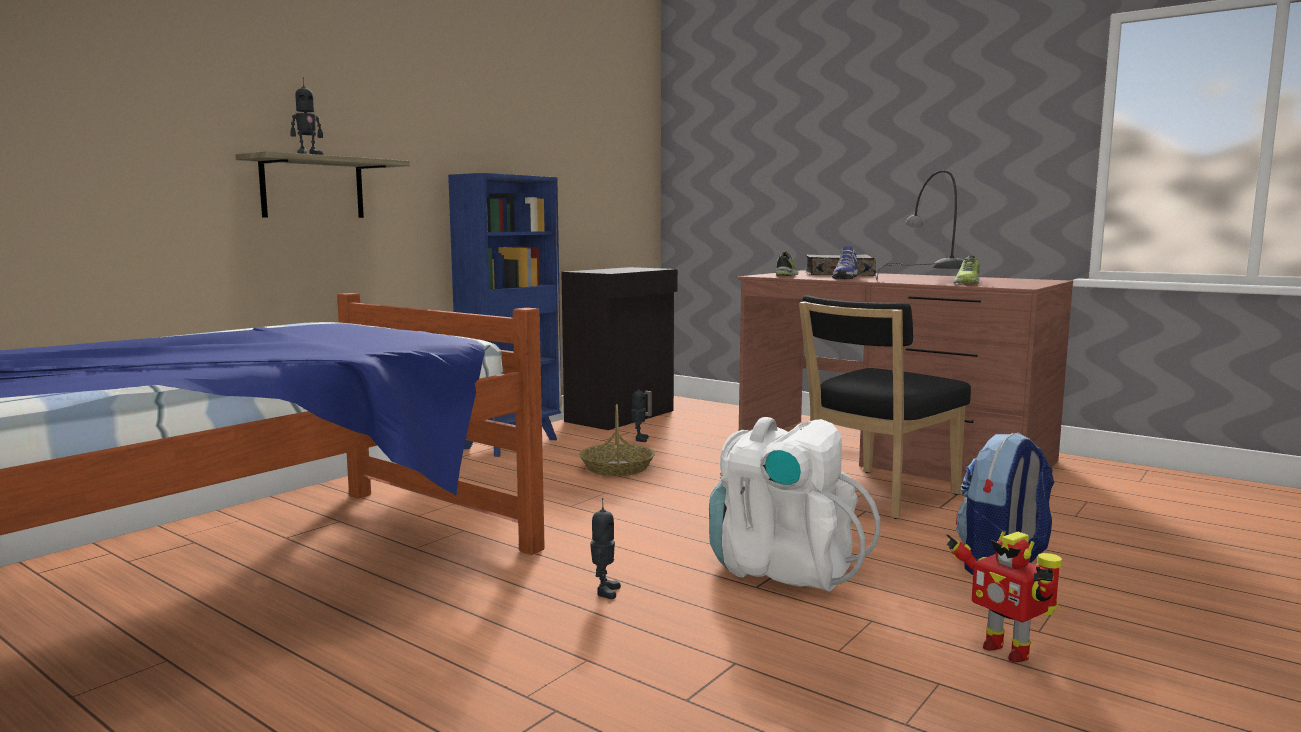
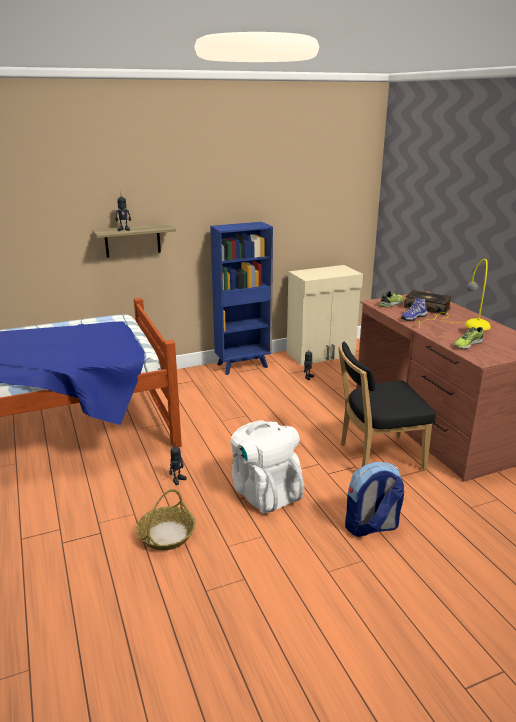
camera: 30 degrees right, 15 degrees up
(617, 468) = (271, 398): basket -> basket (166, 534)
(622, 416) = (321, 354): black cabinet -> beige cabinet
(927, 279) = (463, 329): grey table lamp -> yellow table lamp
(1006, 649) = (298, 574): toy robot -> none

